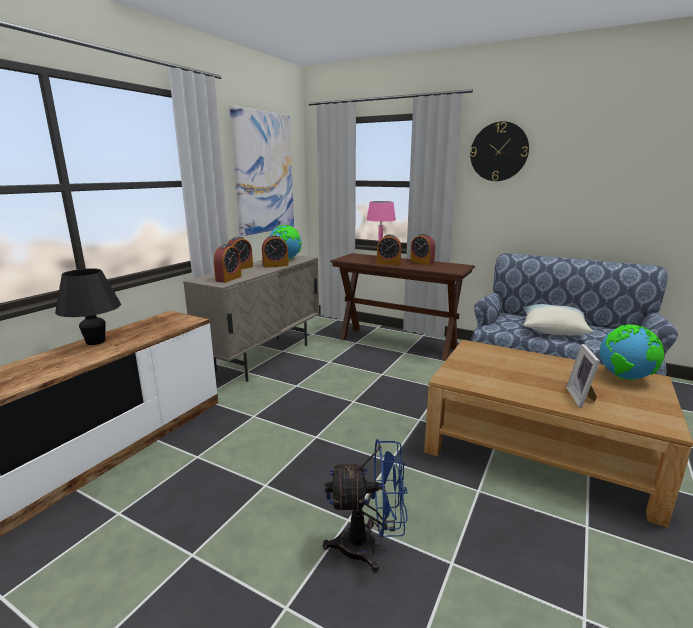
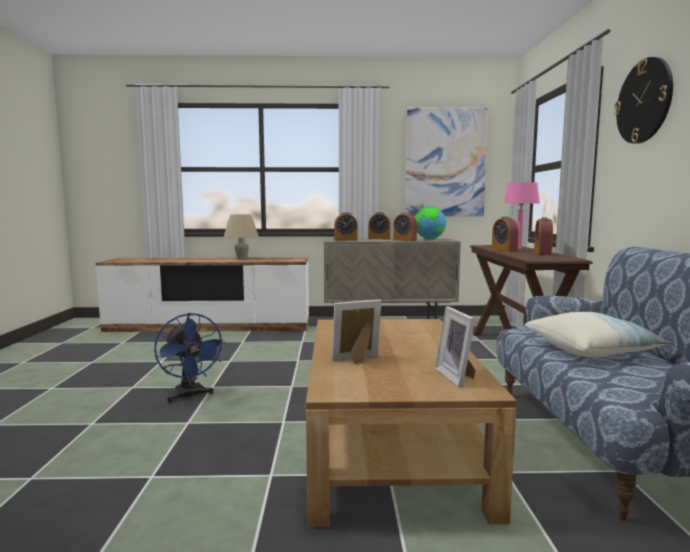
camera: 60 degrees right, 10 degrees down
(95, 342) = (242, 258): black table lamp -> beige table lamp
(625, 377) = (457, 376): globe -> picture frame

